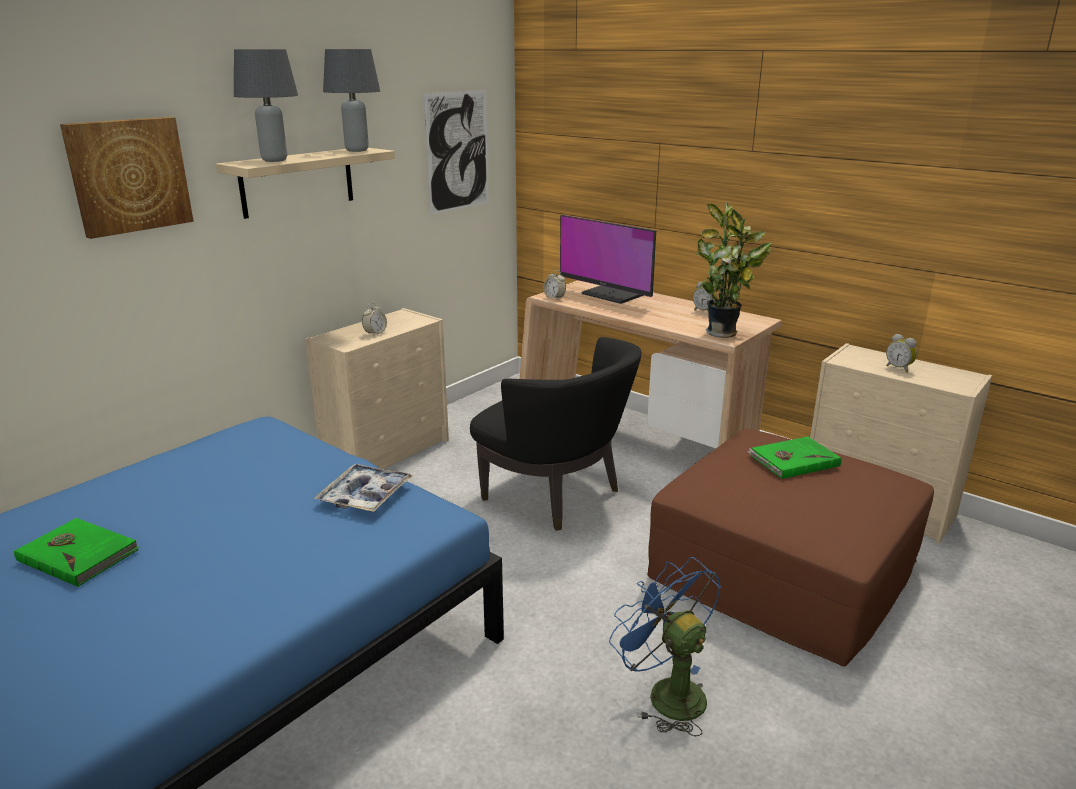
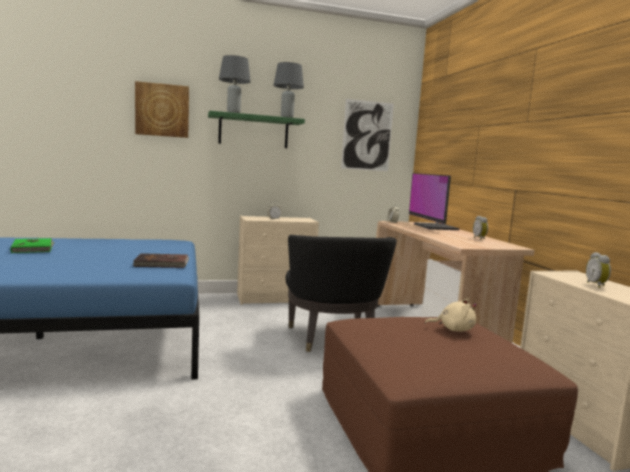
camera: 35 degrees right, 15 degrees down
(297, 182) = (253, 131): beige shelf -> green shelf
(365, 495) = (162, 263): tray -> brown book
(666, 693) = (237, 440): blue fan -> none
(725, 334) = (468, 245): potted plant -> none
(792, 460) = (453, 329): green book -> beige plush toy

